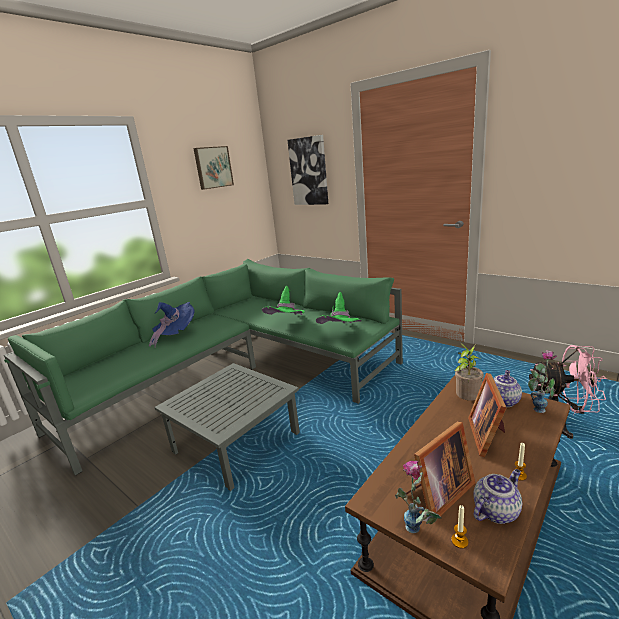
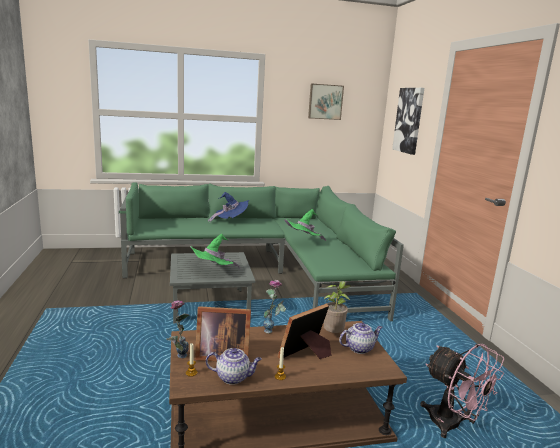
camera: 35 degrees right, 5 degrees down
(341, 335) = (325, 262): green hat -> green hat (213, 272)
(539, 406) = (379, 364): vase -> vase (273, 330)

